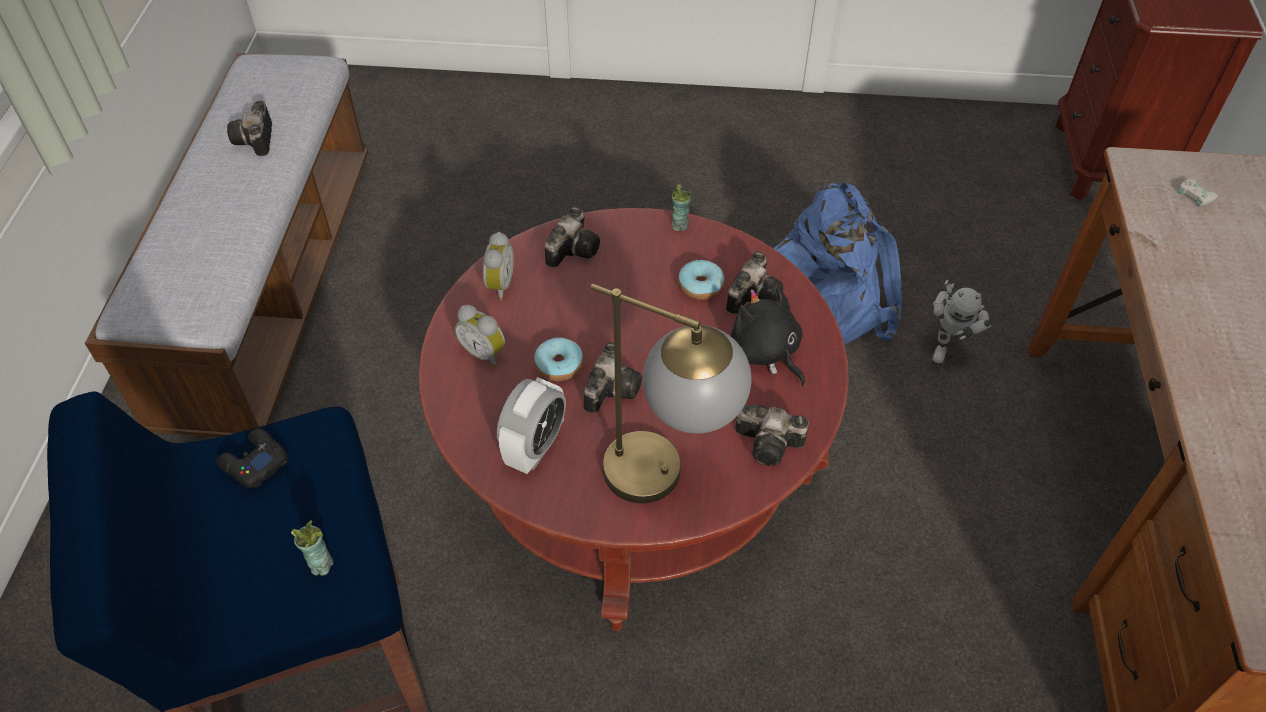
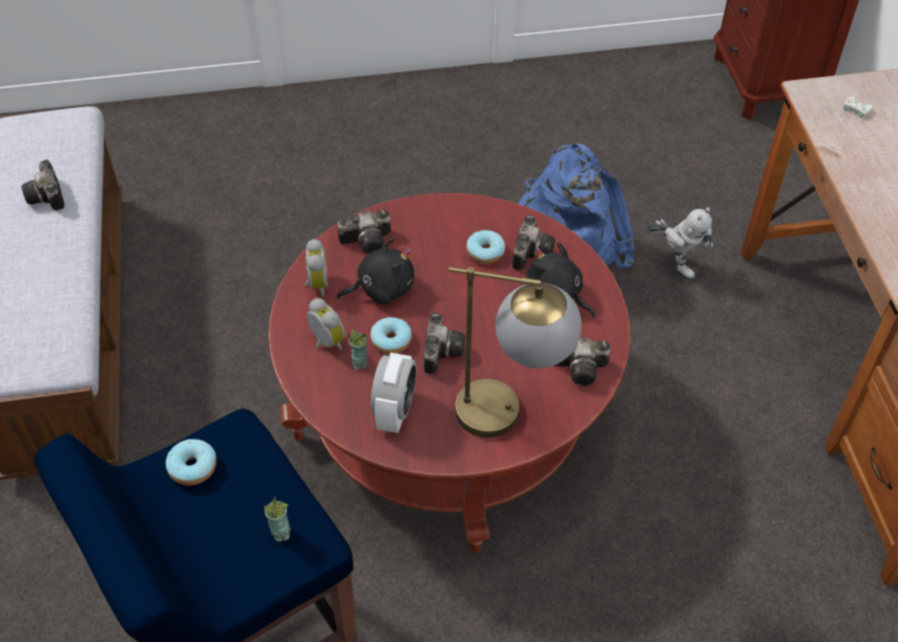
camera: 15 degrees left, 0 degrees up
(254, 463) = (193, 467): black game controller -> donut
(485, 352) = (325, 343): alarm clock -> alarm clock turned 150 degrees counterclockwise
(569, 304) = (381, 288): none -> black plush toy
(574, 248) = (369, 240): camera -> camera turned 60 degrees clockwise
(680, 225) = (451, 204): cup -> cup (359, 362)
(947, 346) = (675, 263): toy robot -> toy robot turned 45 degrees counterclockwise

